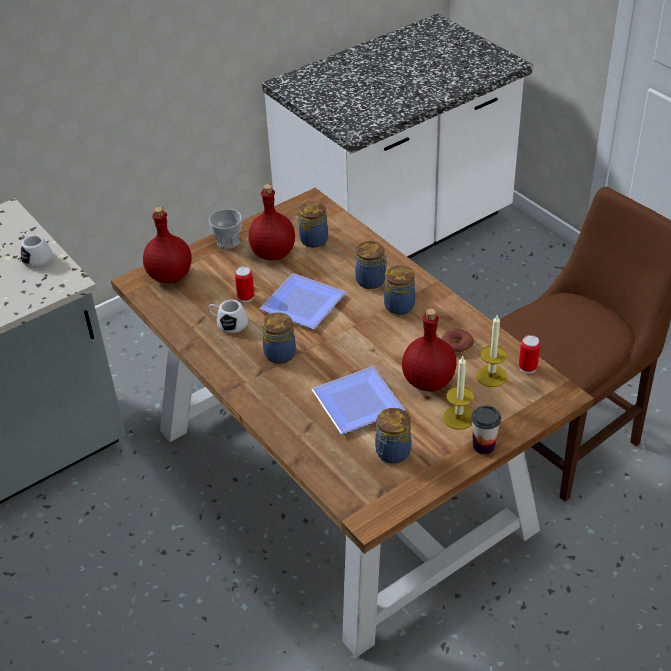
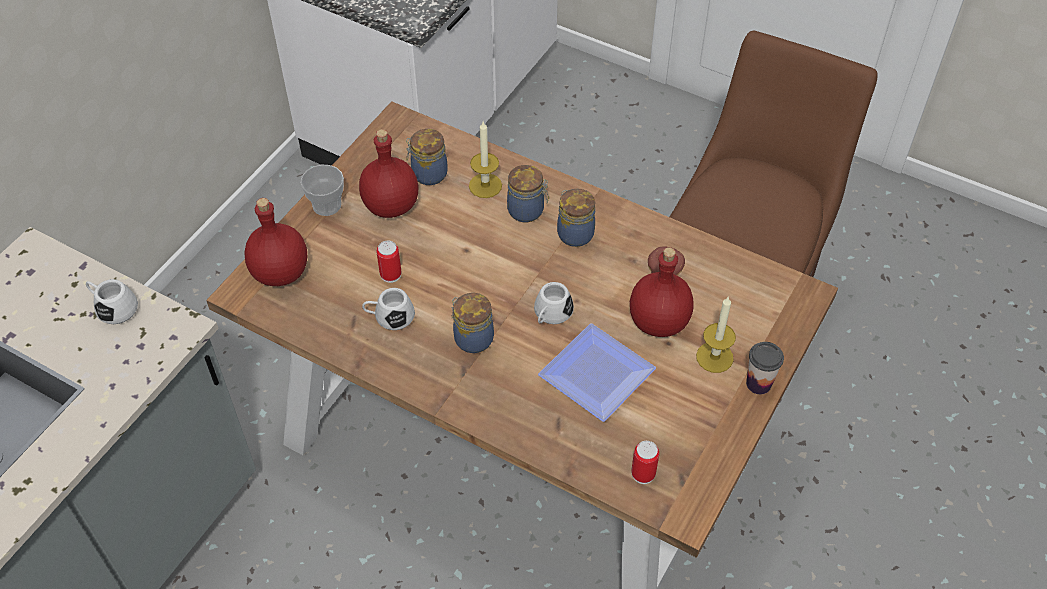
camera: 25 degrees left, 10 degrees up
(302, 302) = (462, 262): plate -> none
(347, 353) = (551, 314): none -> white mug
(392, 453) = (668, 426): jar -> none
(491, 376) = (721, 294): candle -> candle (485, 185)
(527, 367) = (753, 271): can -> can (643, 474)

